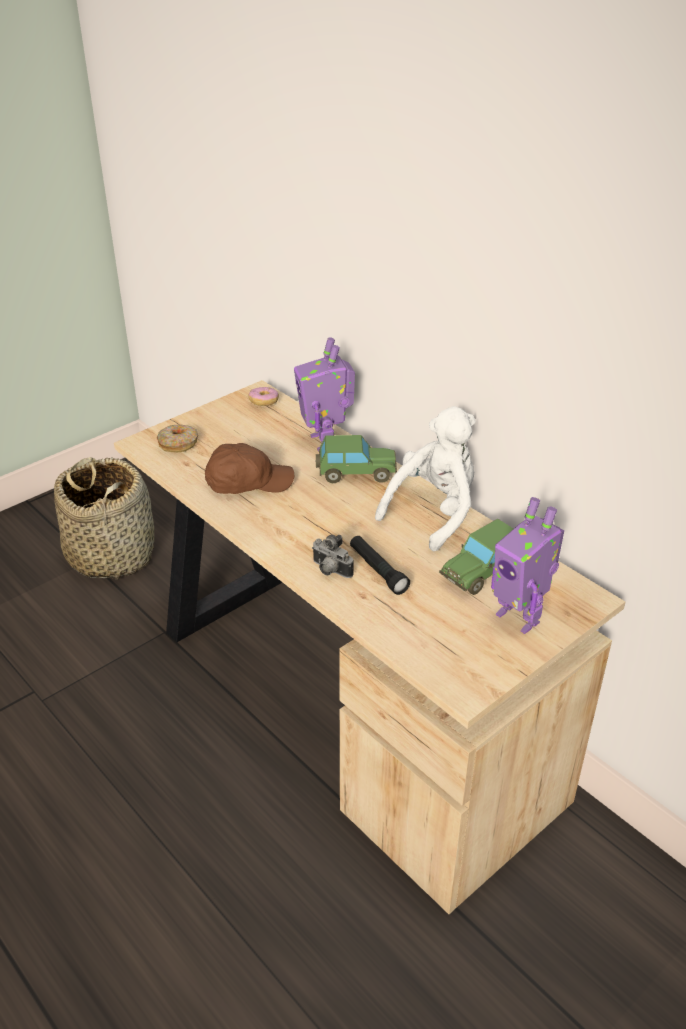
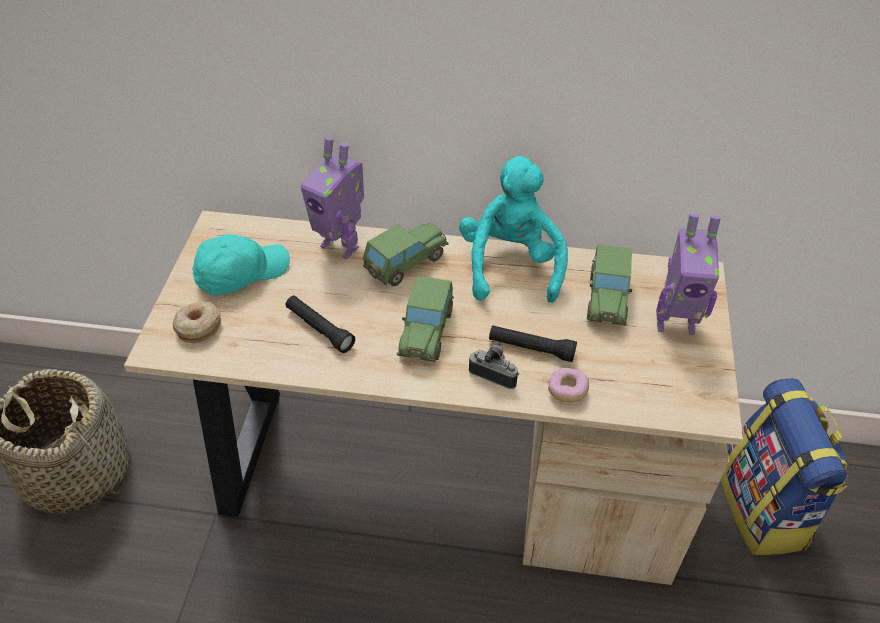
camera: 40 degrees left, 10 degrees up
(240, 426) = (241, 273): none -> turquoise cap
(248, 482) = (319, 329): brown cap -> black flashlight
(264, 402) = (233, 234): donut -> donut (567, 391)
(316, 520) = (426, 331): none -> toy car
(330, 571) = (494, 374): camera -> camera turned 150 degrees counterclockwise
(433, 512) = (510, 265): white plush toy -> turquoise plush toy
(609, 923) = (764, 508): none -> backpack

